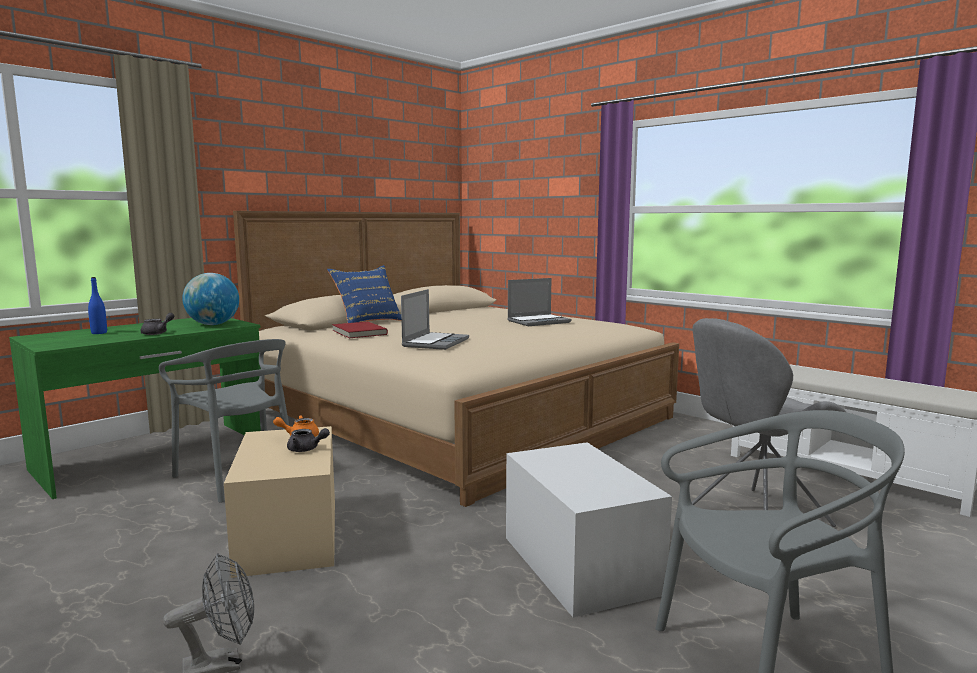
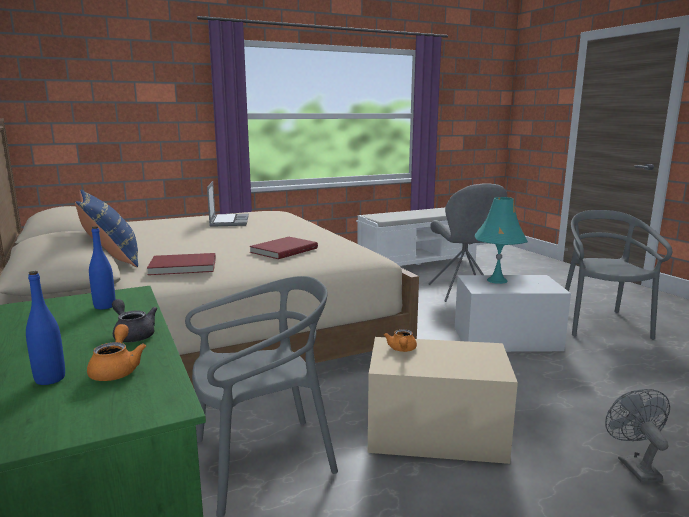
camera: 70 degrees left, 5 degrees up
(104, 337) = (117, 369): none -> orange teapot
(213, 324) = (104, 306): globe -> blue bottle
(306, 449) = (440, 348): grey teapot -> none
(435, 342) = (283, 250): laptop -> red book
(586, 463) = (497, 280): none -> turquoise table lamp

